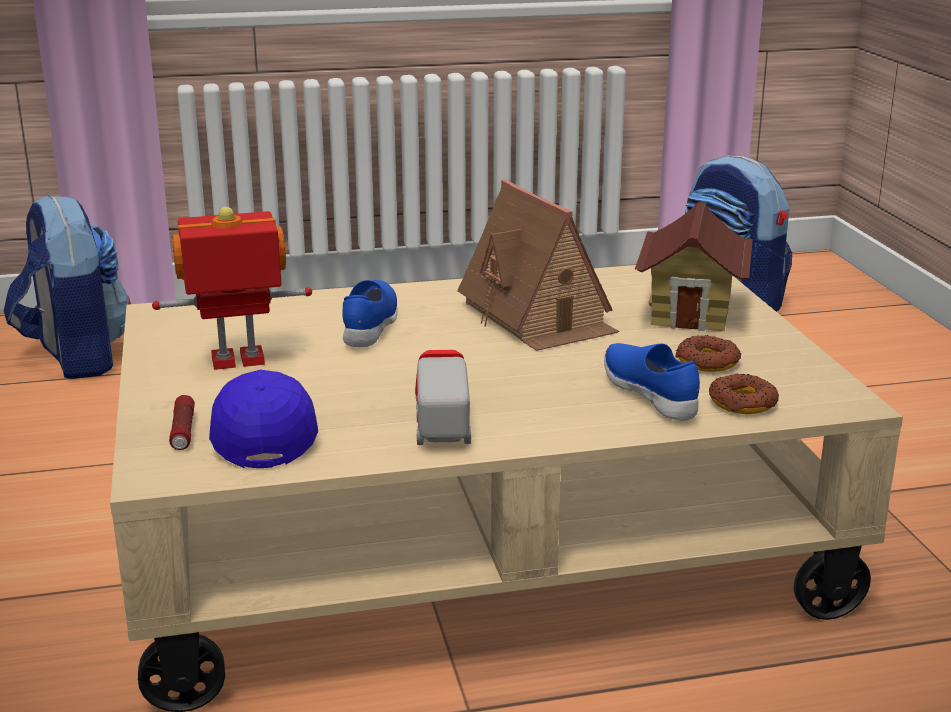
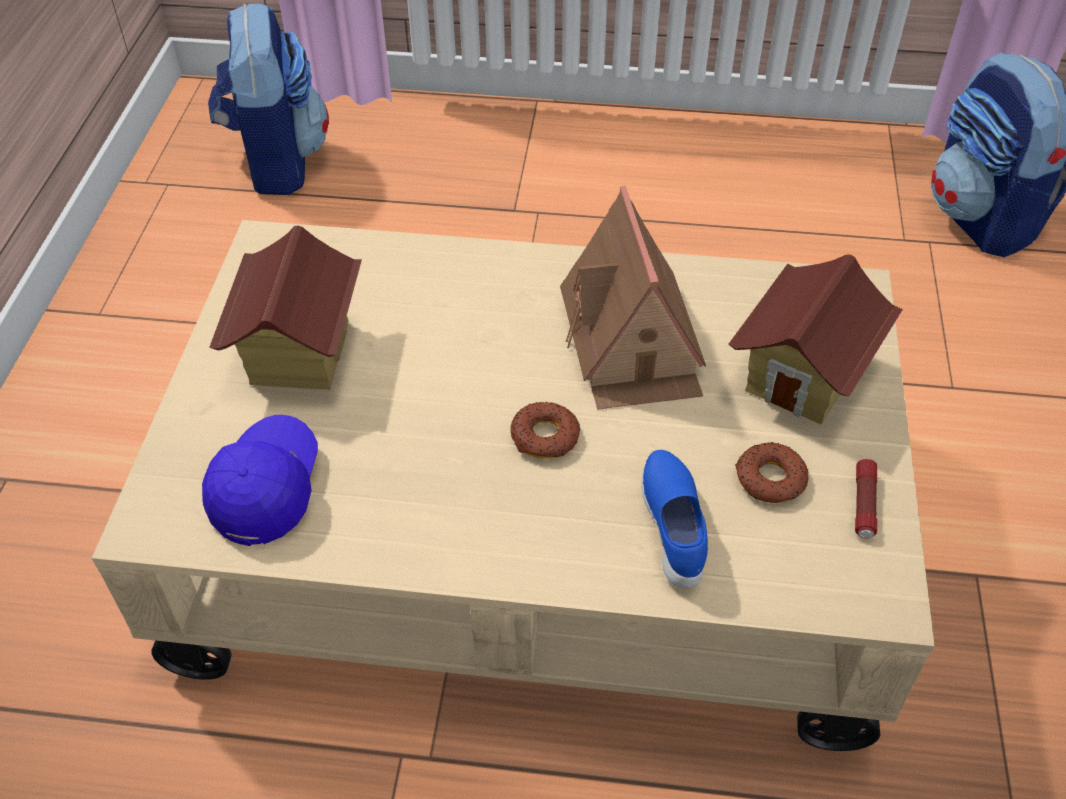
camera: 20 degrees right, 25 degrees up
(183, 432) = (199, 461): flashlight -> flashlight (864, 505)
(238, 362) = (299, 352): toy robot -> toy house
(371, 327) = (452, 321): blue shoe -> none
(442, 417) = (445, 505): toy truck -> none
(742, 403) = (766, 568): donut -> donut (545, 437)

